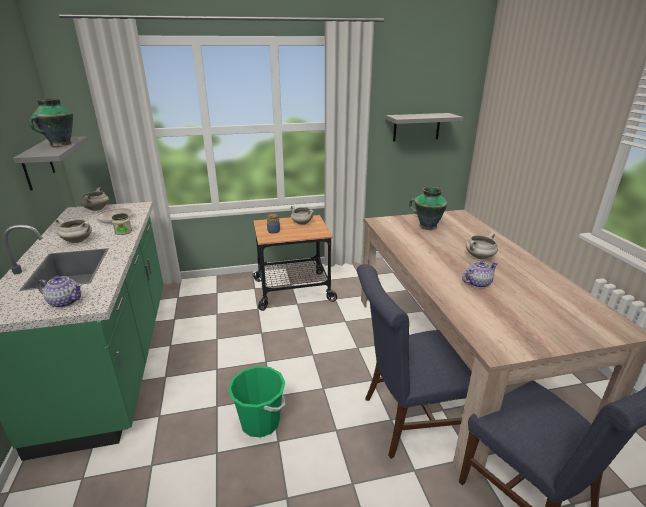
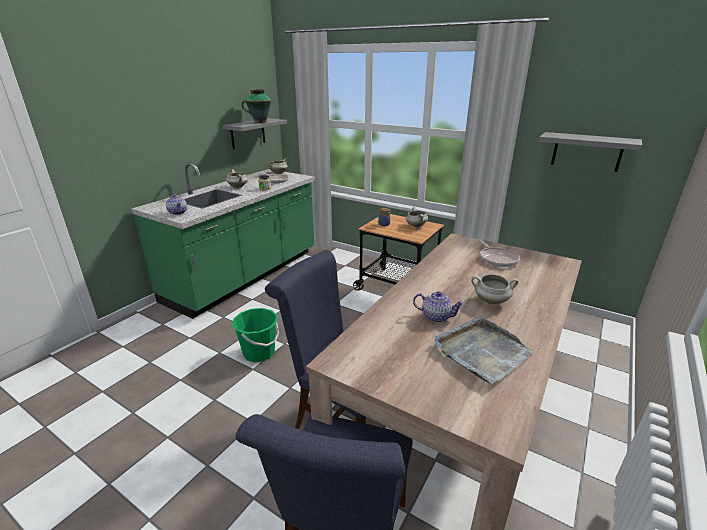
camera: 45 degrees right, 0 degrees up
(427, 226) = (497, 259): vase -> frying pan
(536, 291) = (481, 351): none -> grey tray

